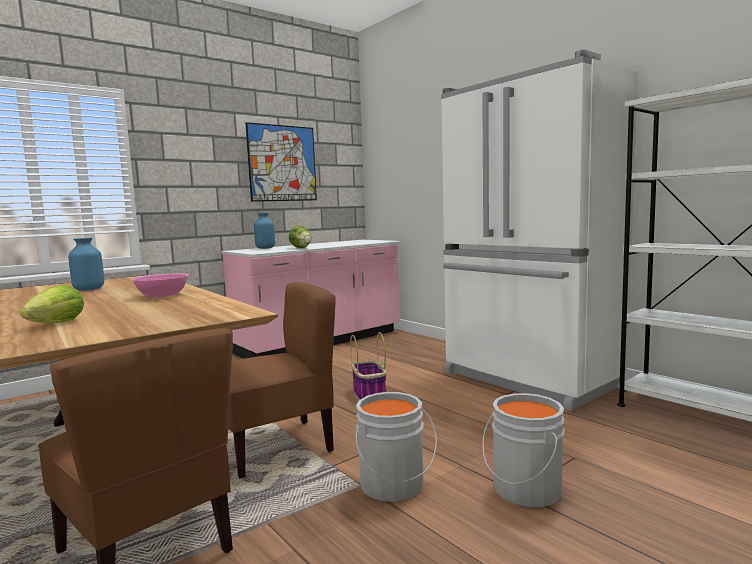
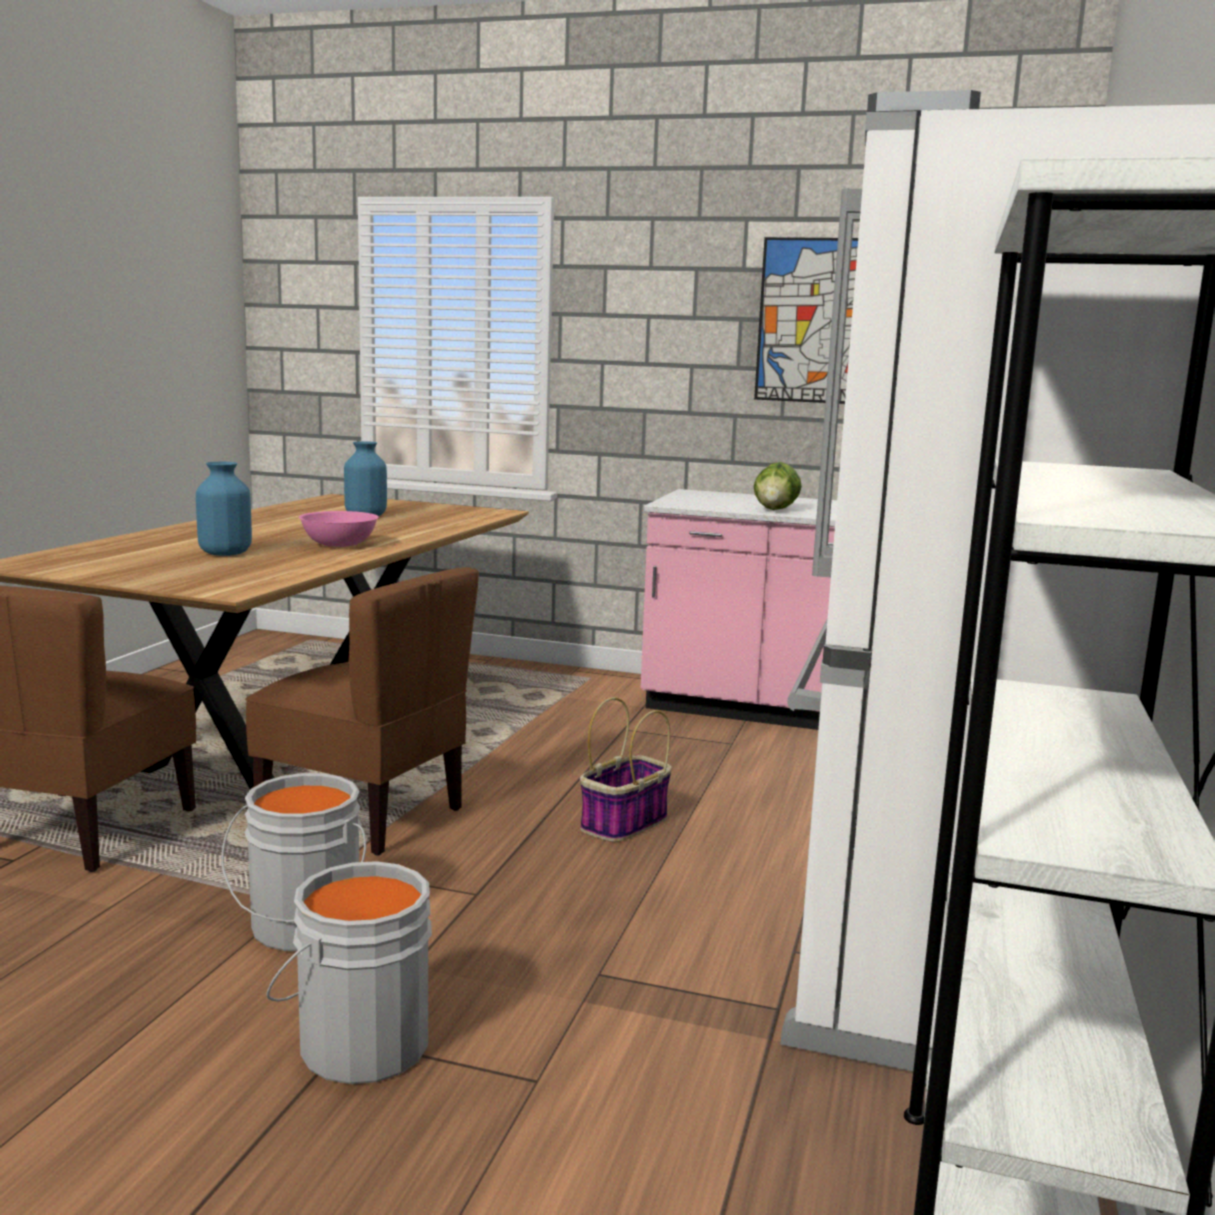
camera: 55 degrees right, 5 degrees up
(57, 323) = (142, 550): lettuce -> none
(265, 248) = (749, 497): blue vase -> blue vase (226, 553)

